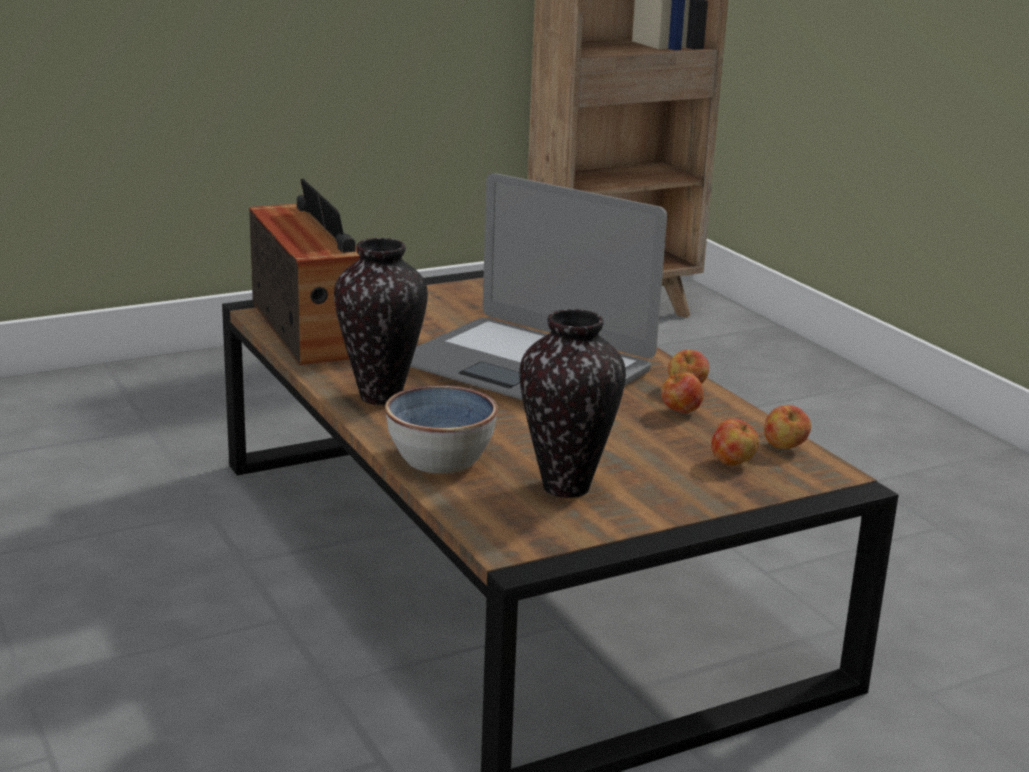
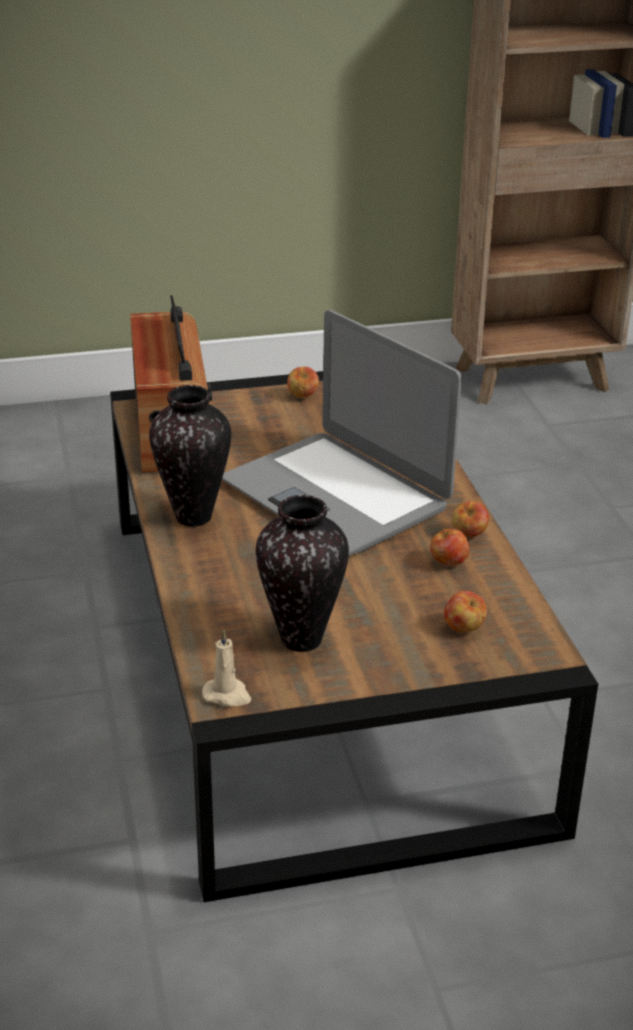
camera: 15 degrees right, 10 degrees up
(440, 460) = (210, 595): bowl -> none
(514, 542) = (227, 695): none -> beige candle
(784, 448) = (521, 616): apple -> apple (302, 396)

